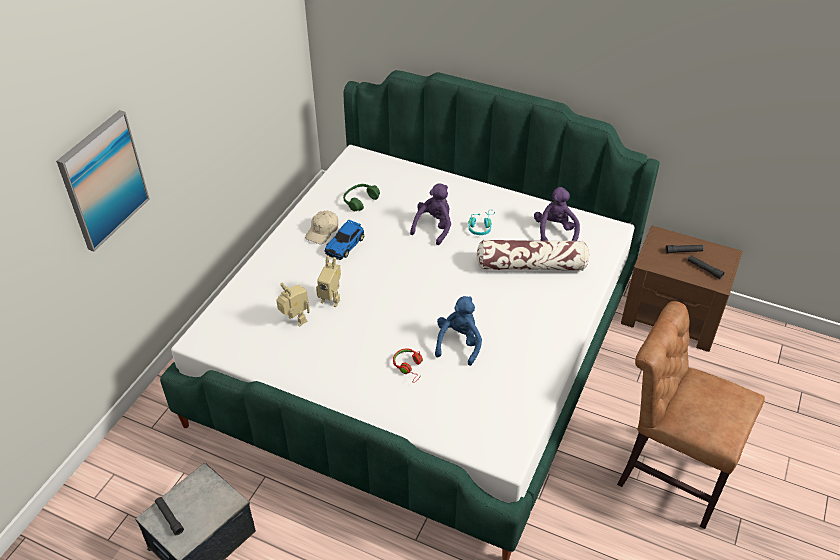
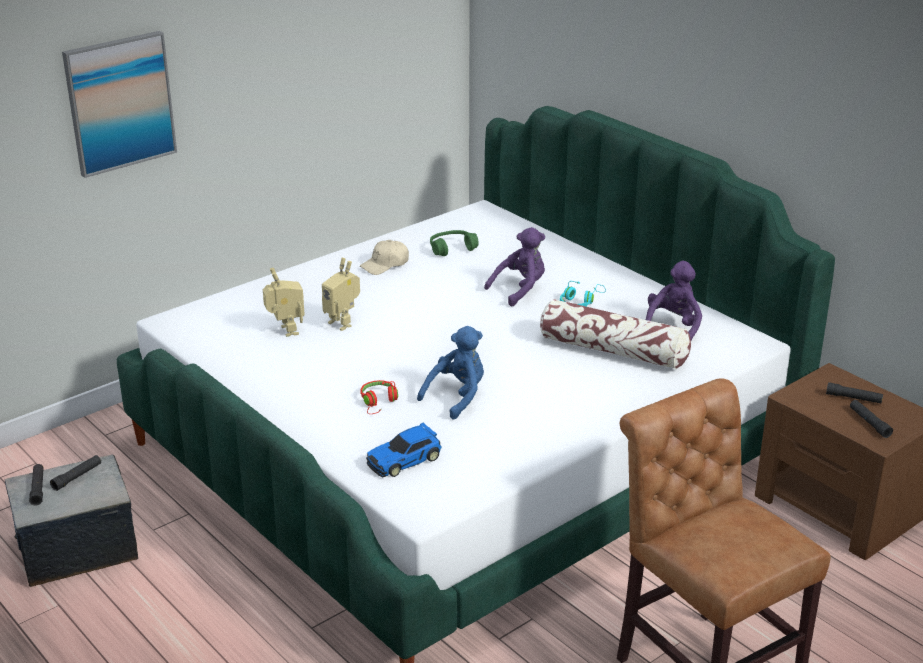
camera: 25 degrees right, 15 degrees down
(192, 495) = (77, 477): none -> black flashlight
(345, 244) = (401, 281): toy car -> toy car (405, 460)

